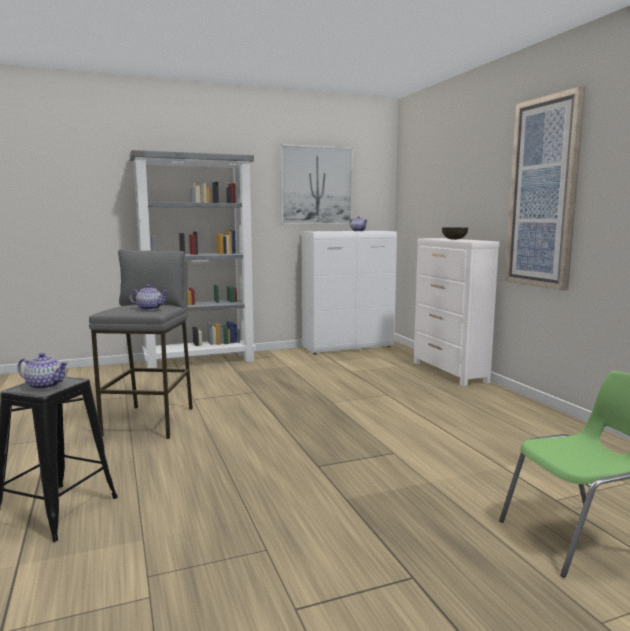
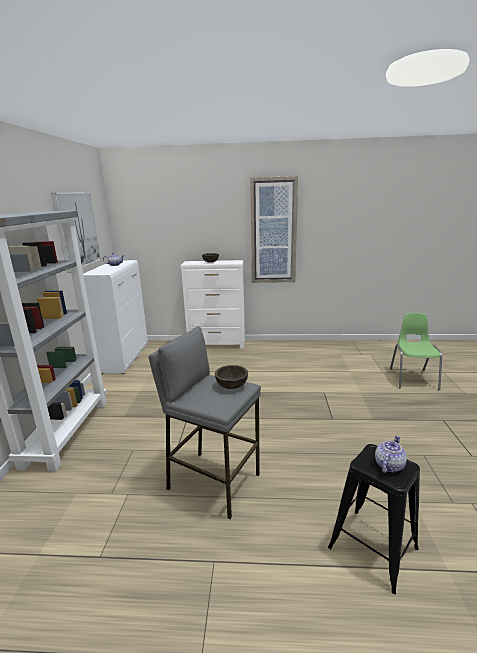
camera: 65 degrees left, 10 degrees up
(149, 308) = (231, 386): teapot -> brown bowl

